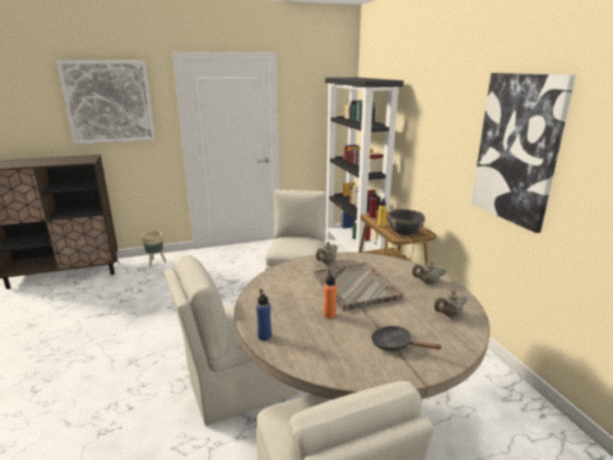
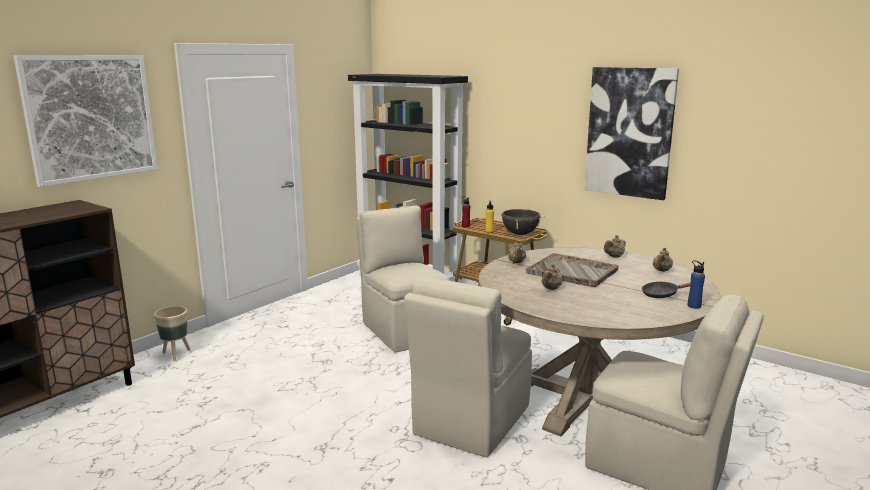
camera: 35 degrees left, 5 degrees down
(264, 336) = (575, 316): blue bottle -> blue bottle (694, 306)
(302, 298) = (551, 289): none -> beige teapot
(329, 315) = (590, 292): orange bottle -> none

